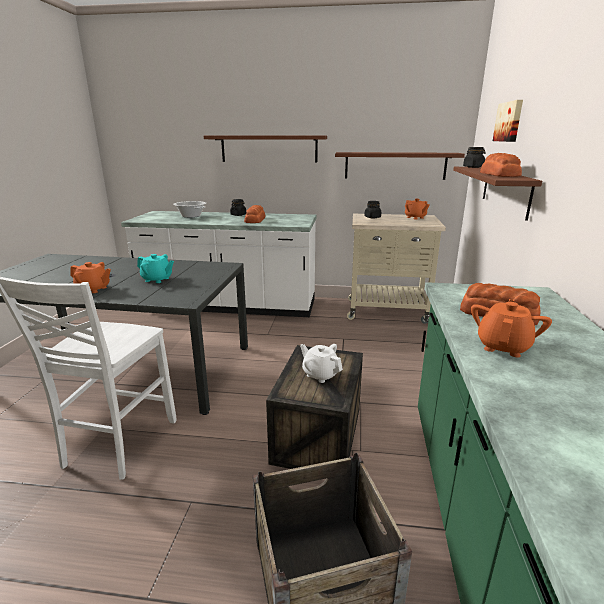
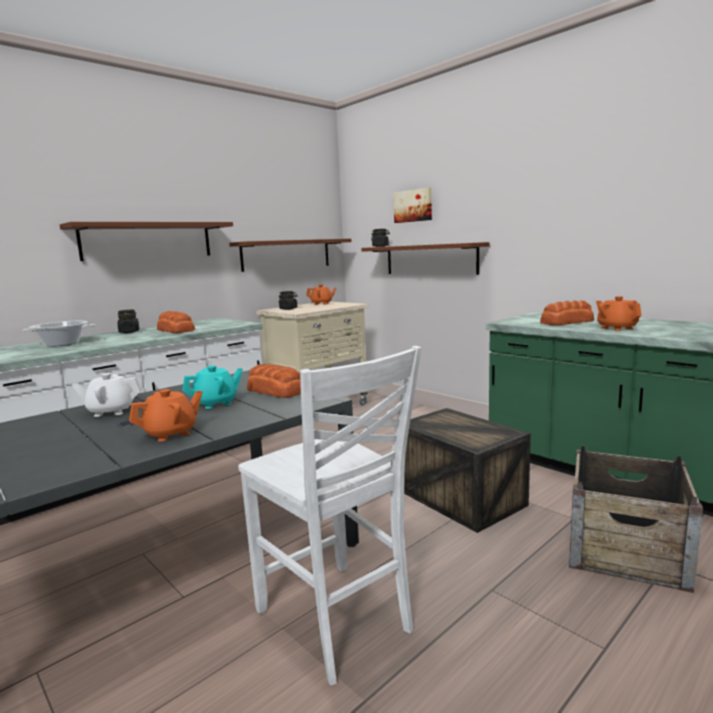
camera: 50 degrees left, 10 degrees down
(320, 374) = (462, 427): white teapot -> white teapot (111, 411)
(499, 174) = (442, 243): bread -> bread (275, 391)

